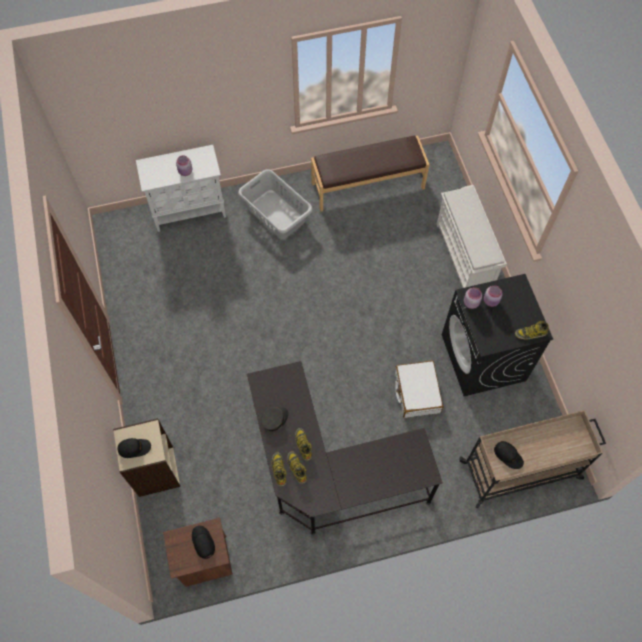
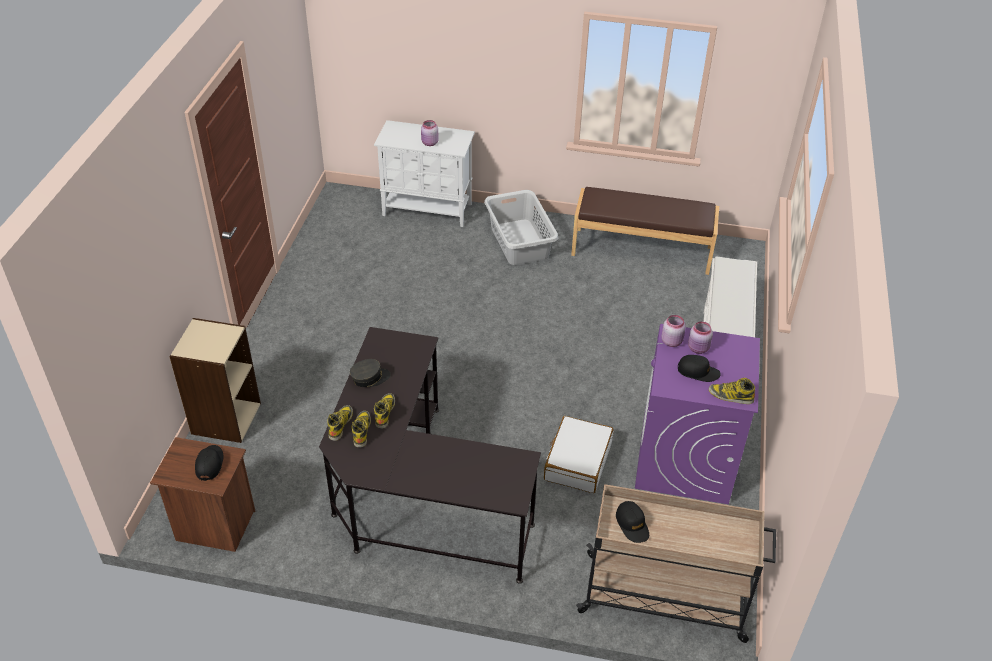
camera: 25 degrees right, 20 degrees down
(134, 448) = (201, 342): black cap -> black cap (698, 372)
(483, 358) = (685, 459): black washing machine -> purple washing machine

